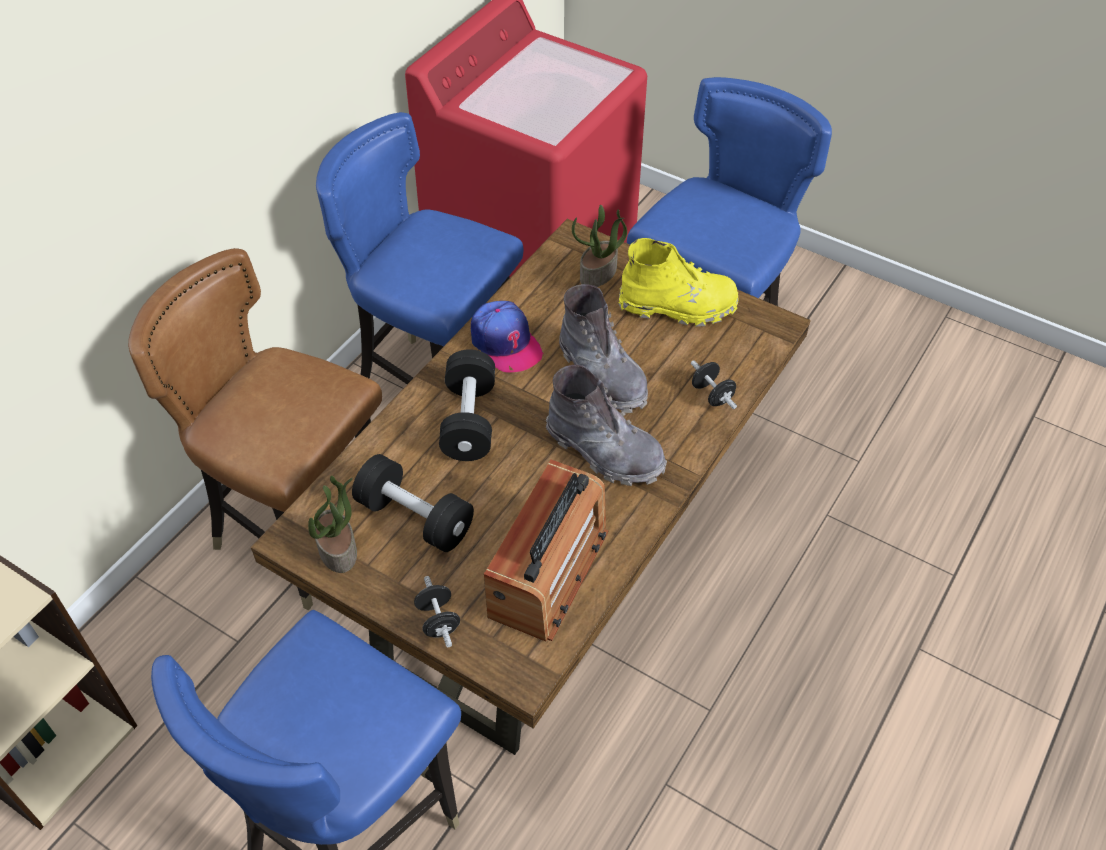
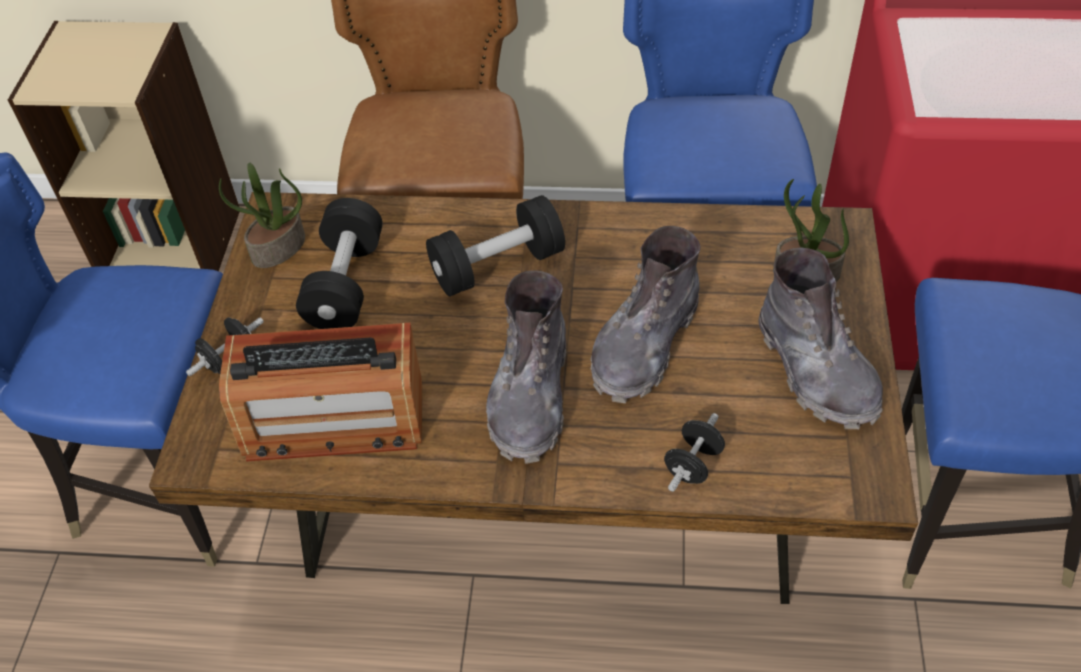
camera: 65 degrees right, 0 degrees up
(505, 343) = (628, 244): cap -> none
(678, 307) = (815, 371): yellow boot -> grey boot

